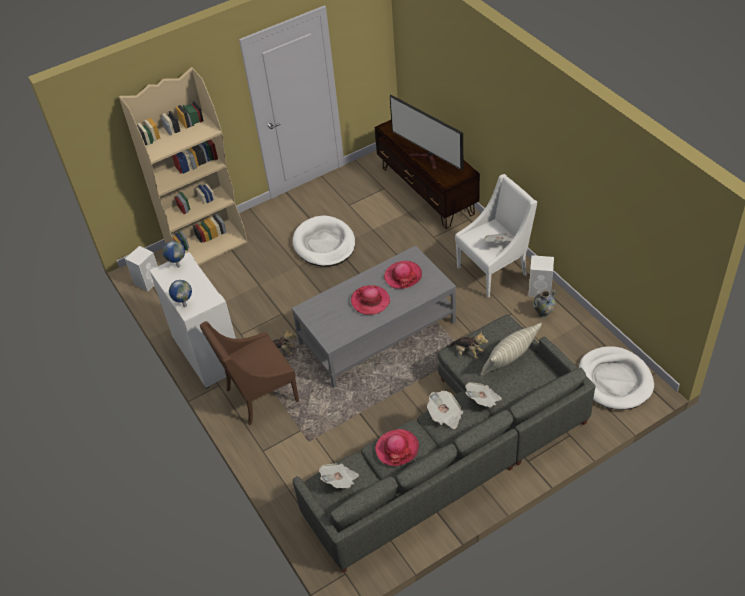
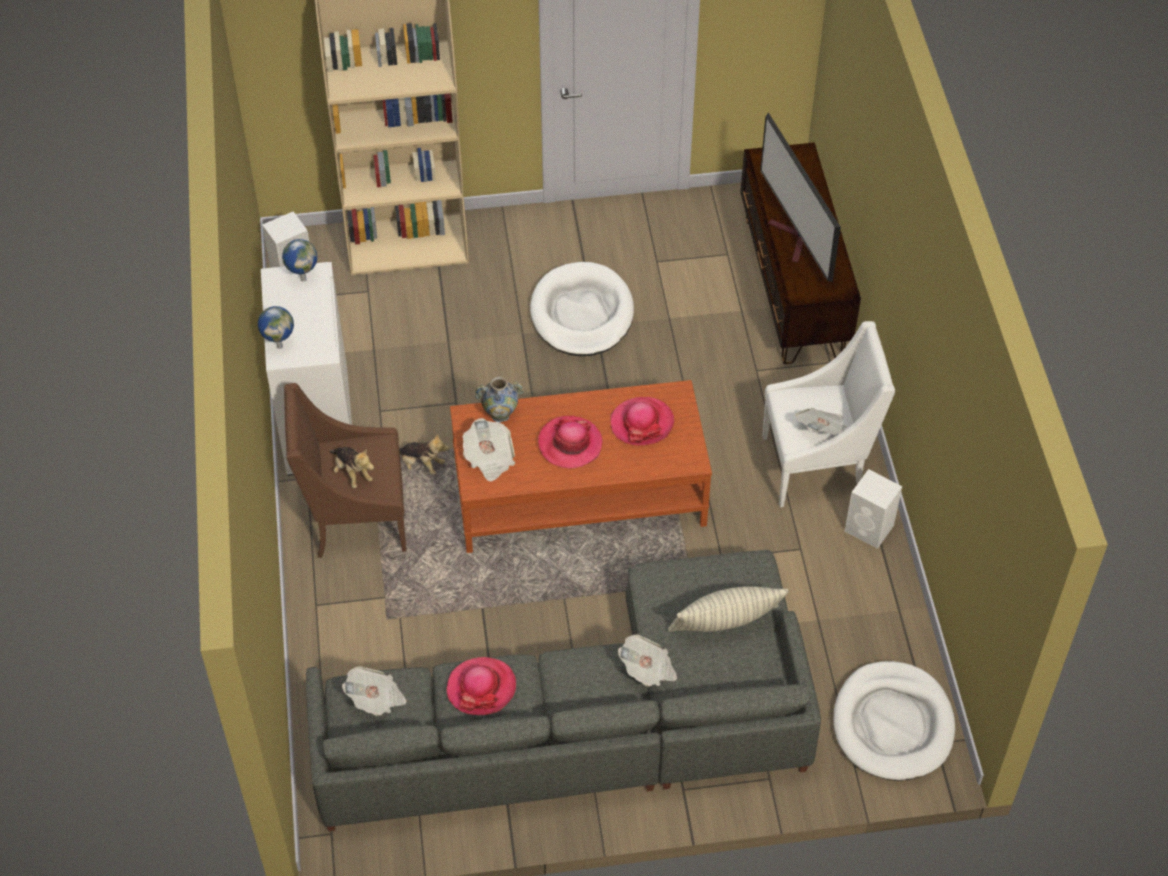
camera: 20 degrees right, 5 degrees up
(377, 333) = (578, 493): grey coffee table -> brown coffee table
(445, 415) = (579, 669): newspaper -> newspaper (489, 459)
(467, 352) = (672, 586): plush toy -> plush toy (352, 473)
(543, 313) = (850, 569): vase -> vase (500, 415)

